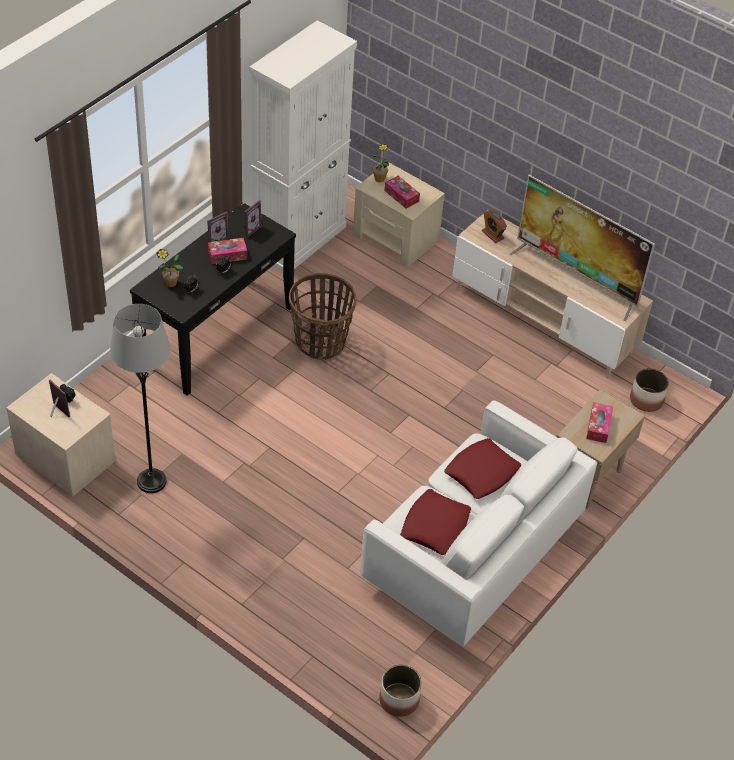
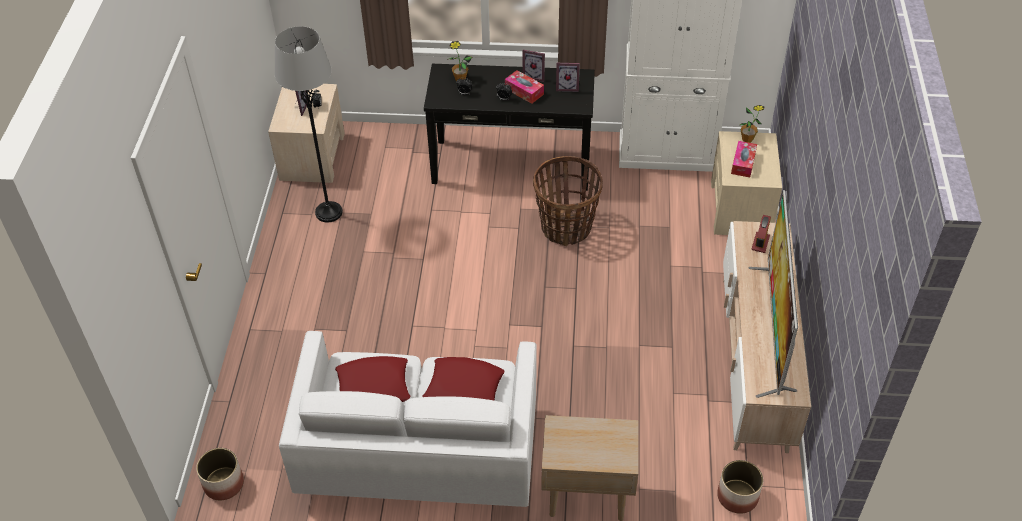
camera: 60 degrees right, 0 degrees up
(598, 426) = (586, 442): tissue box -> none

